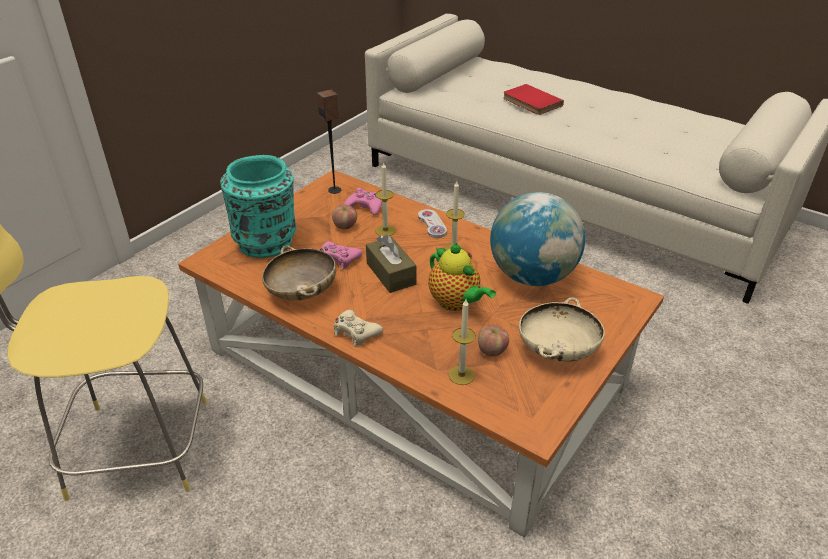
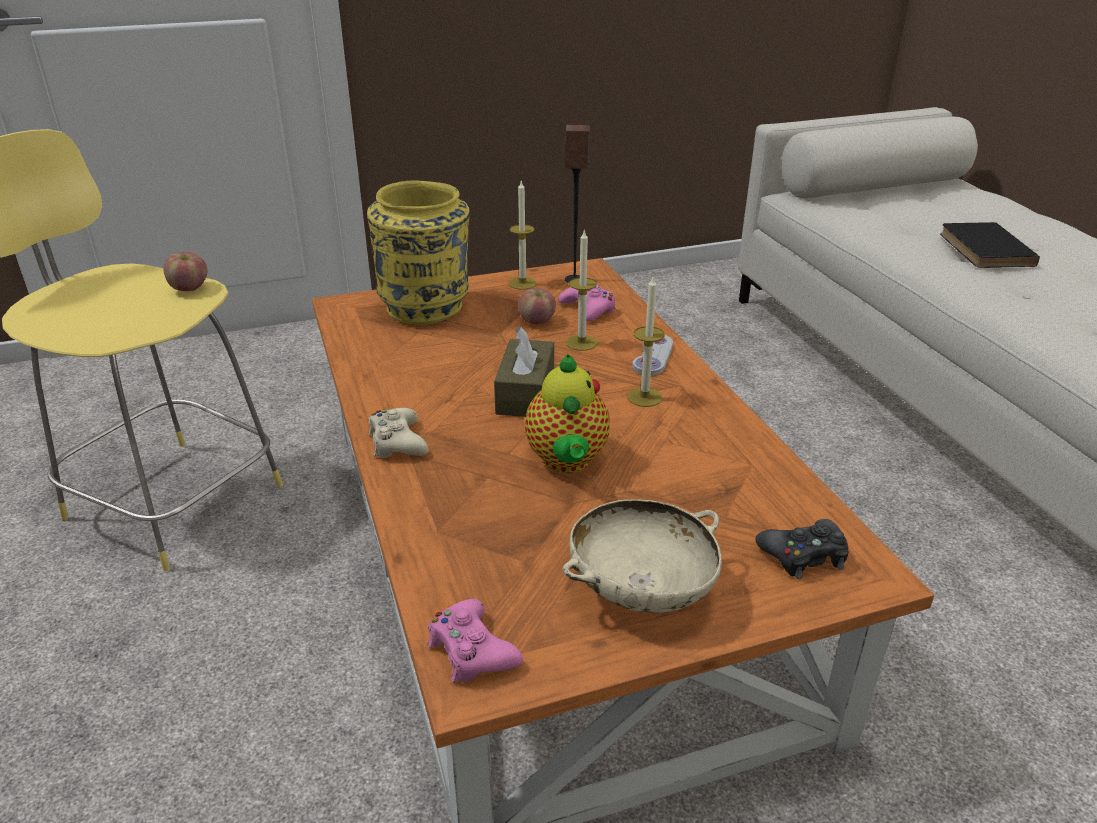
camera: 35 degrees right, 5 degrees down
(267, 242) = (426, 308): turquoise vase -> yellow vase
(302, 292) = (395, 373): beige bowl -> none
(338, 259) = (483, 354): pink game controller -> pink game controller (471, 651)
(461, 375) = (460, 553): candle -> candle (522, 283)
(491, 350) = (541, 542): apple -> apple (189, 288)
(530, 102) = (982, 249): red book -> black book
(532, 276) = (724, 473): globe -> none
(603, 302) = (804, 556): none -> black game controller

